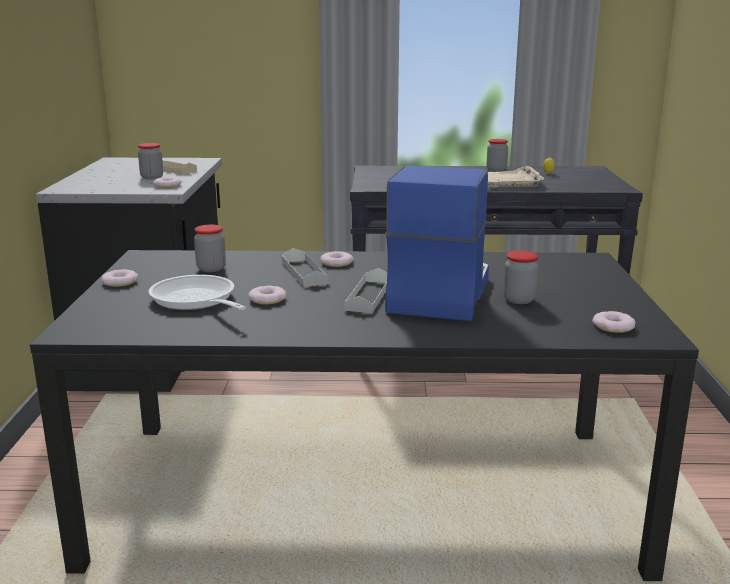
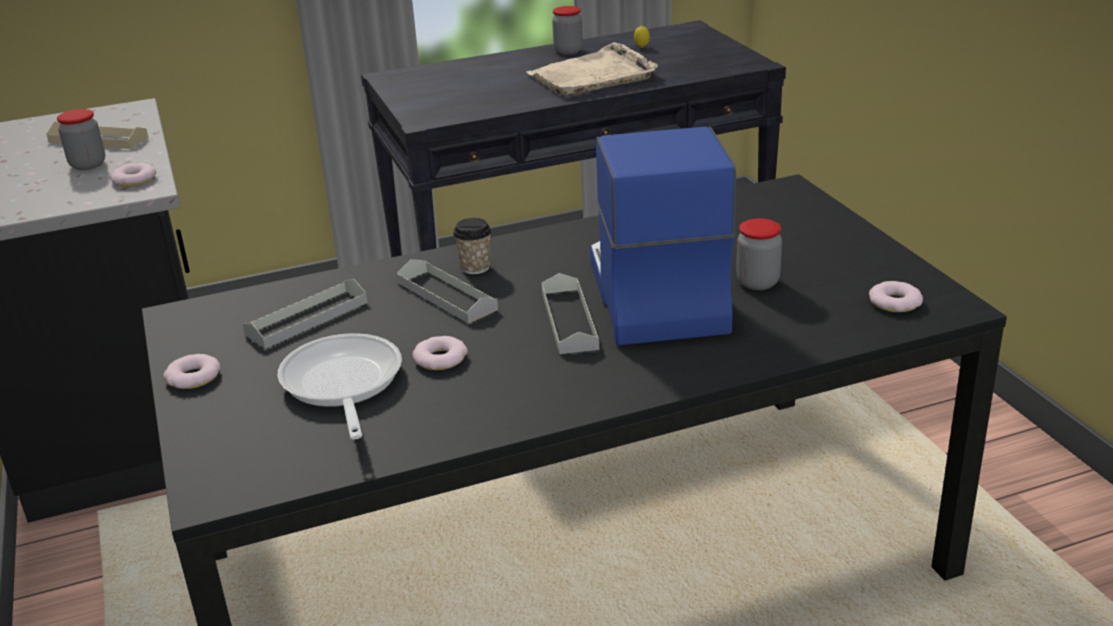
camera: 20 degrees left, 10 degrees up
(196, 300) = (342, 386): frying pan -> frying pan turned 45 degrees clockwise
(211, 268) = (307, 318): jar -> grey tray
(336, 263) = (475, 267): donut -> cup

